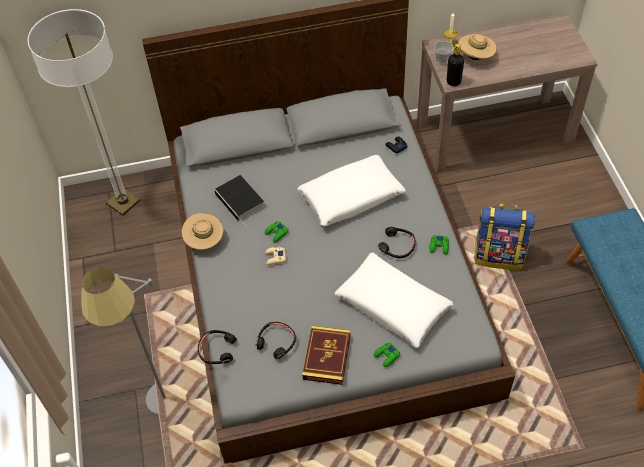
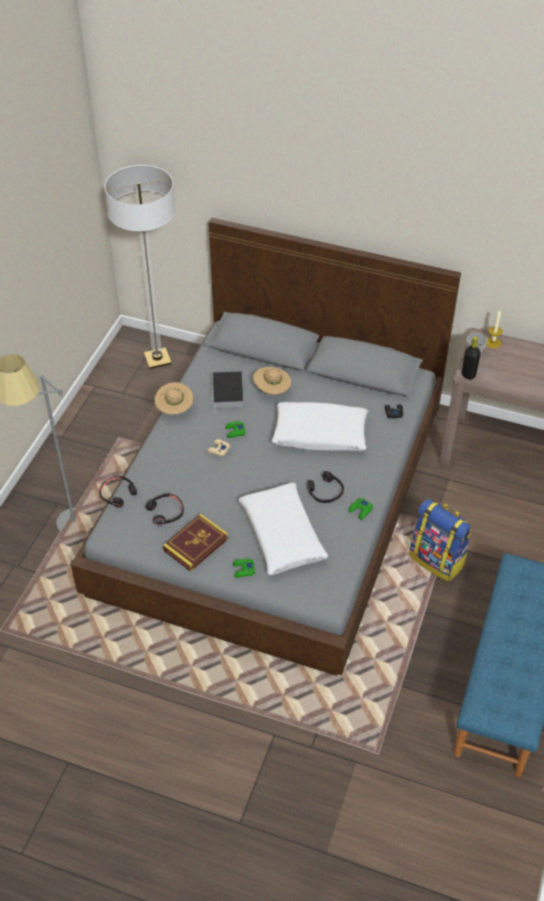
camera: 30 degrees right, 5 degrees down
(476, 57) = (508, 363): beige hat -> beige hat (272, 390)

